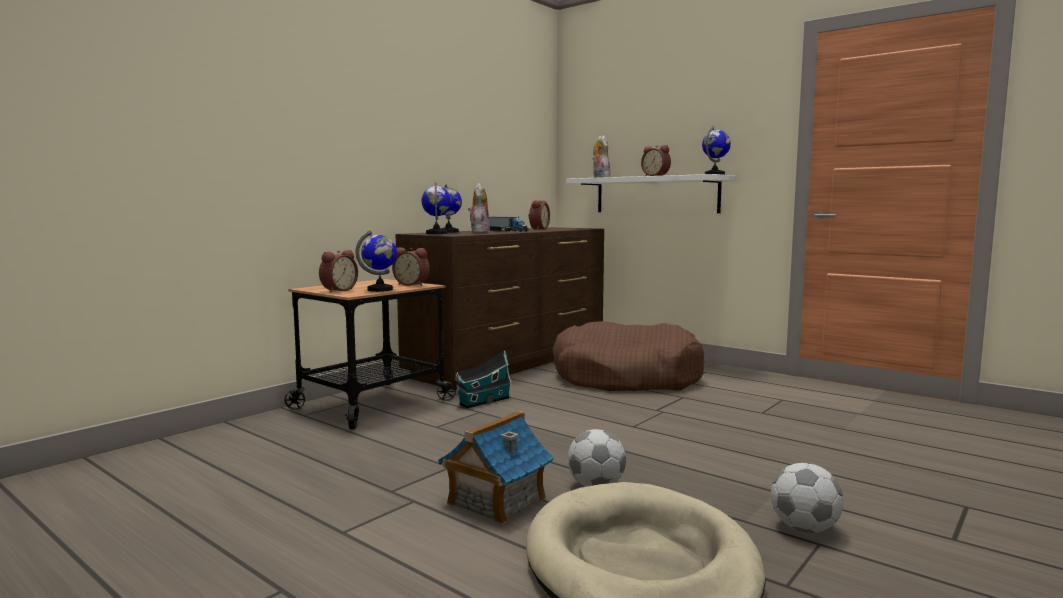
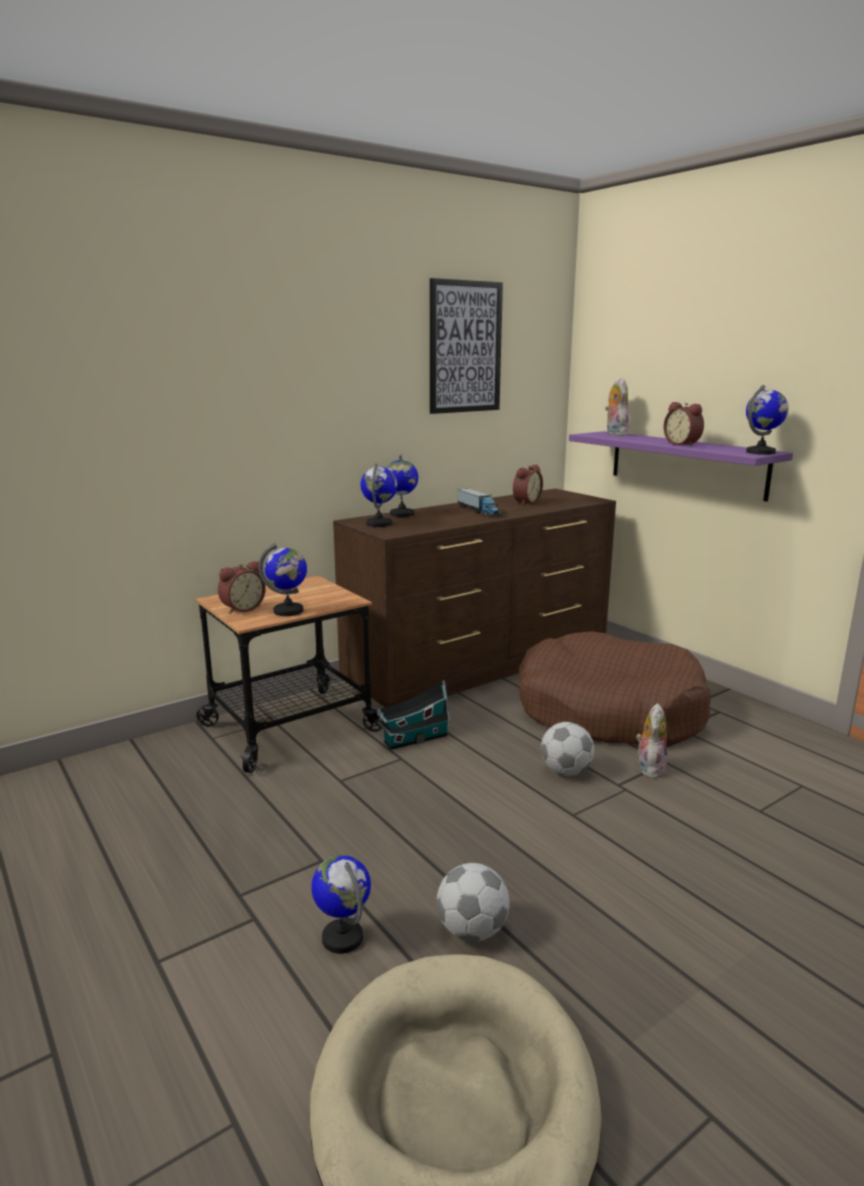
camera: 15 degrees right, 10 degrees up
(412, 284) = (335, 597): alarm clock -> none
(479, 232) = (437, 517): plush toy -> plush toy (649, 768)
(487, 109) = (465, 347): none -> picture
(496, 501) = (342, 937): toy house -> globe
(656, 195) = (686, 464): white shelf -> purple shelf
(804, 529) = (705, 1078): football -> football (565, 771)

